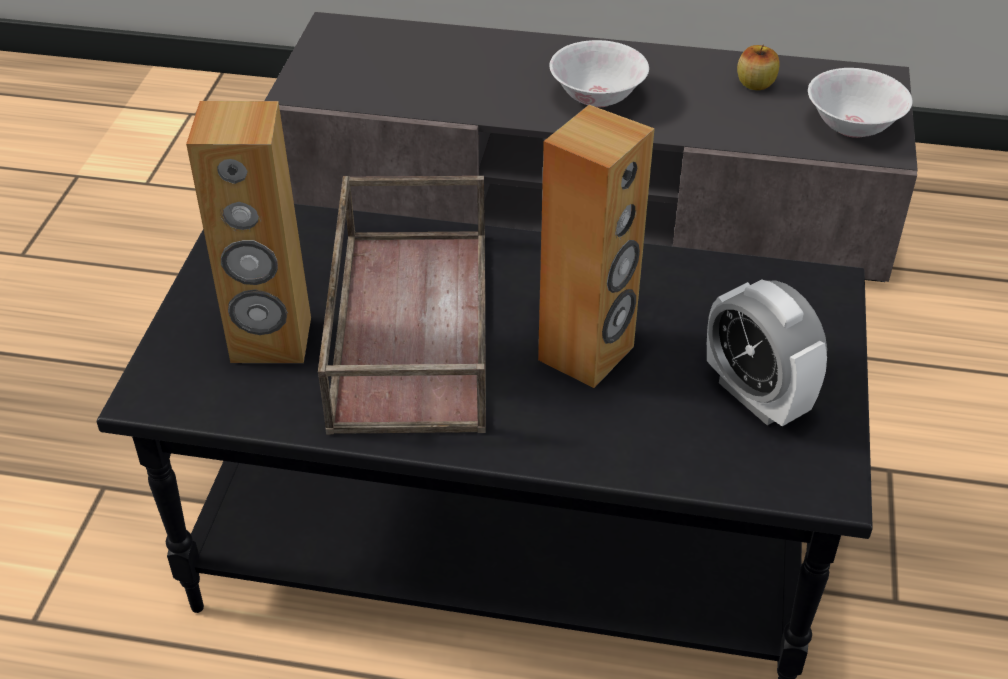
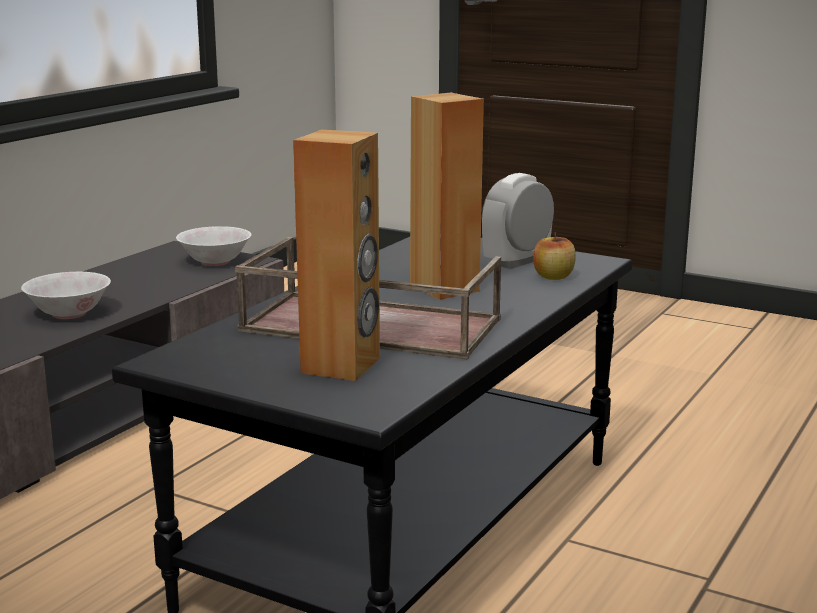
camera: 70 degrees left, 25 degrees down
(755, 84) = (130, 273): apple -> apple (553, 276)
(756, 396) = (516, 262): alarm clock -> alarm clock turned 150 degrees clockwise

